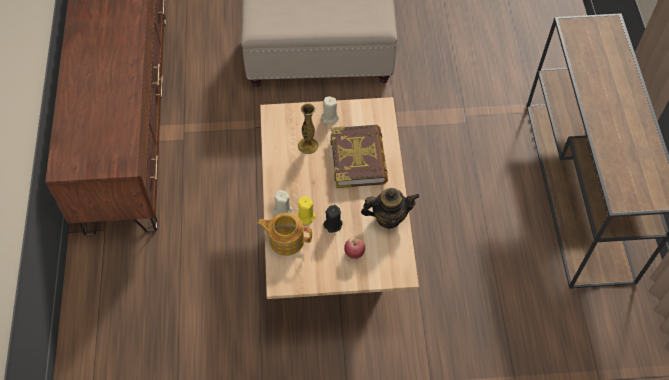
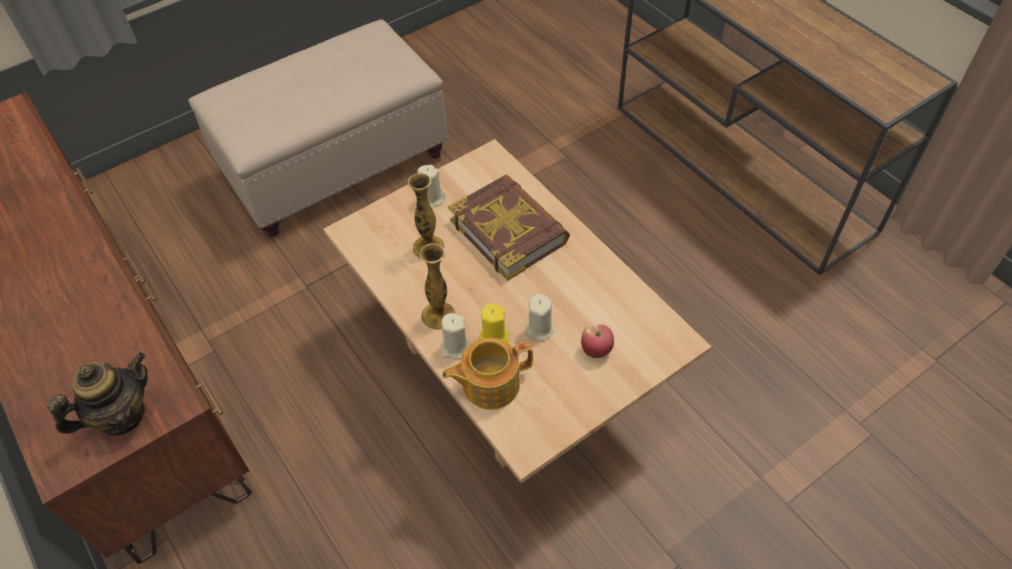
camera: 30 degrees left, 5 degrees down
(286, 188) = (438, 315): none -> vase
(333, 224) = (539, 328): black candle -> beige candle
(388, 217) = (603, 281): teapot -> teapot (121, 415)

